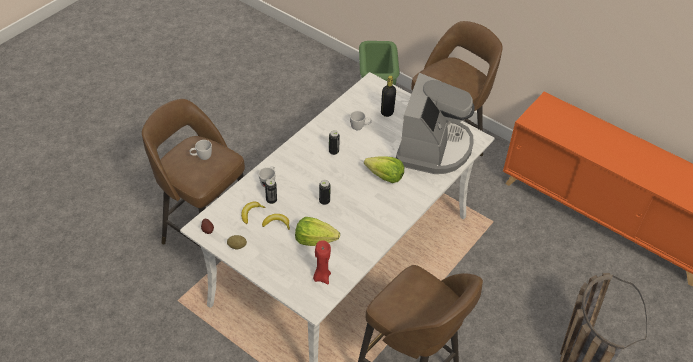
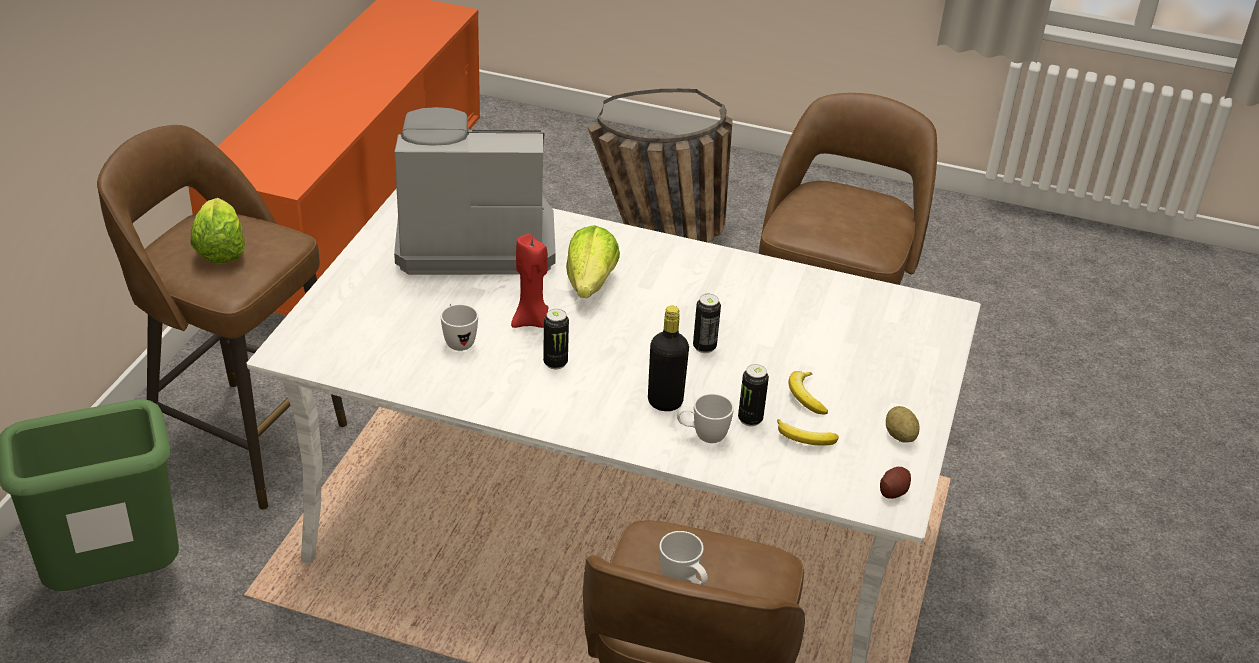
camera: 110 degrees left, 10 degrees down
(315, 240) = (808, 339): lettuce -> lettuce (220, 250)
(321, 277) = (883, 314): red candle -> red candle (532, 321)
(387, 112) = (390, 311): black bottle -> black bottle (665, 402)

